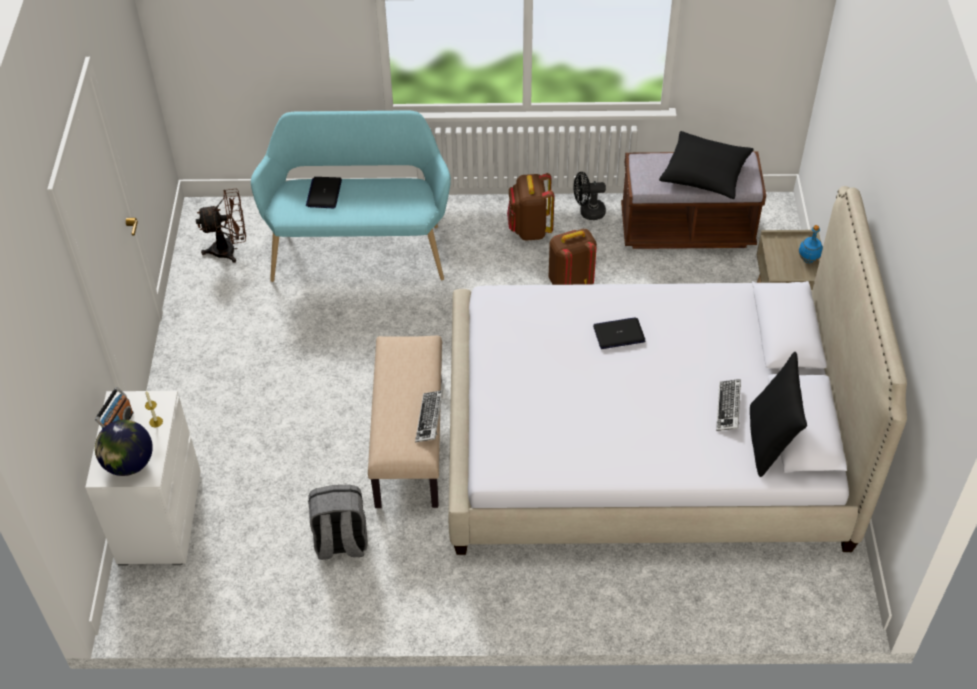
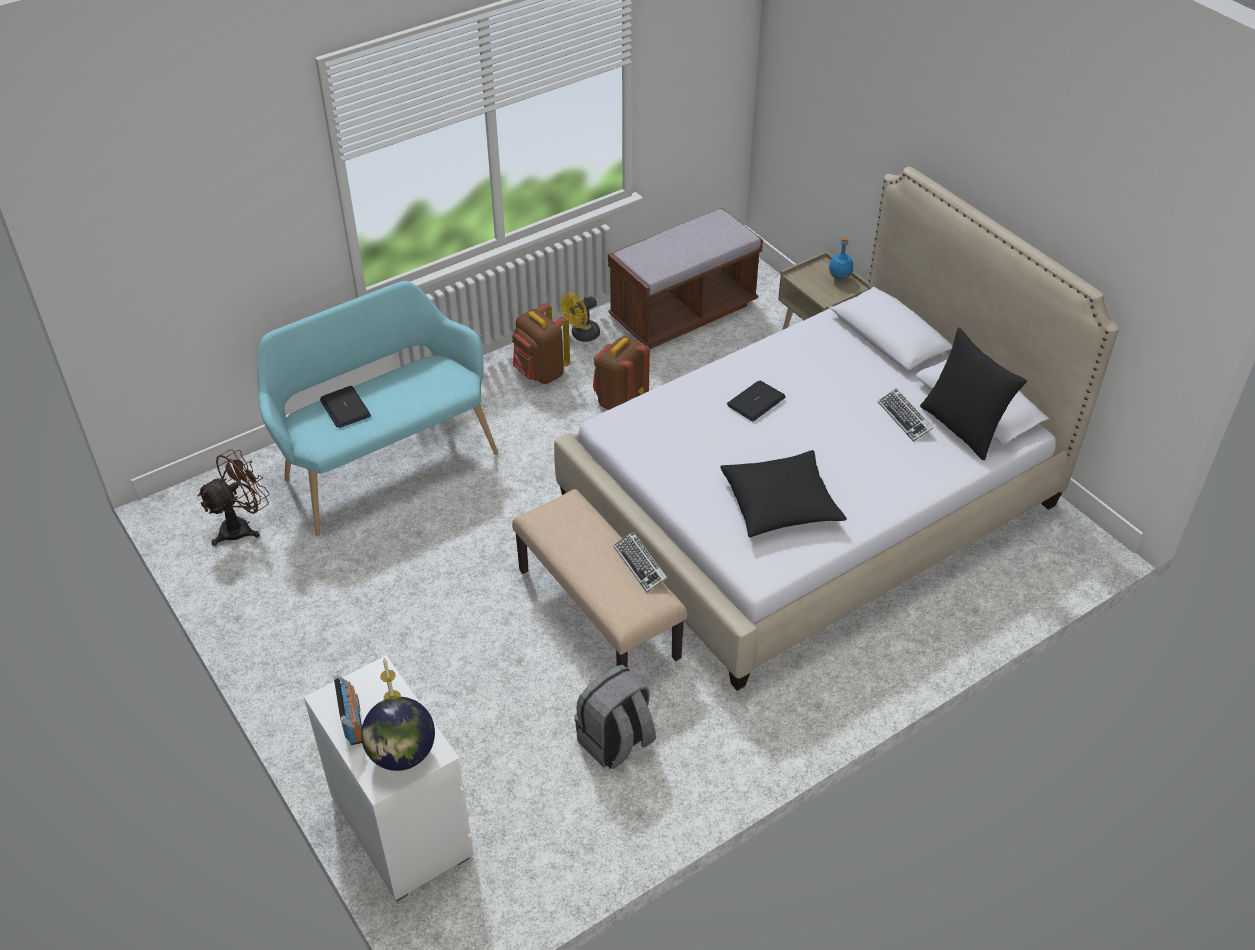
camera: 35 degrees left, 5 degrees down
(588, 212) = (581, 335): black fan -> yellow fan
(705, 173) = (697, 241): black pillow -> black pillow (781, 503)

